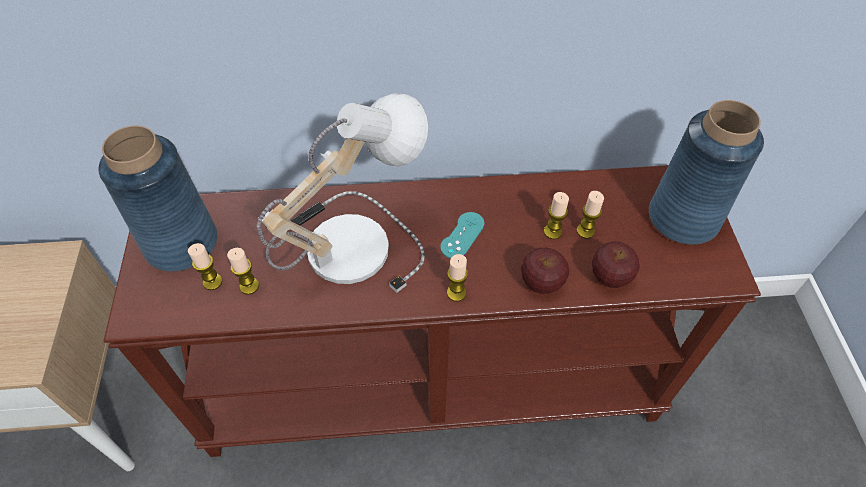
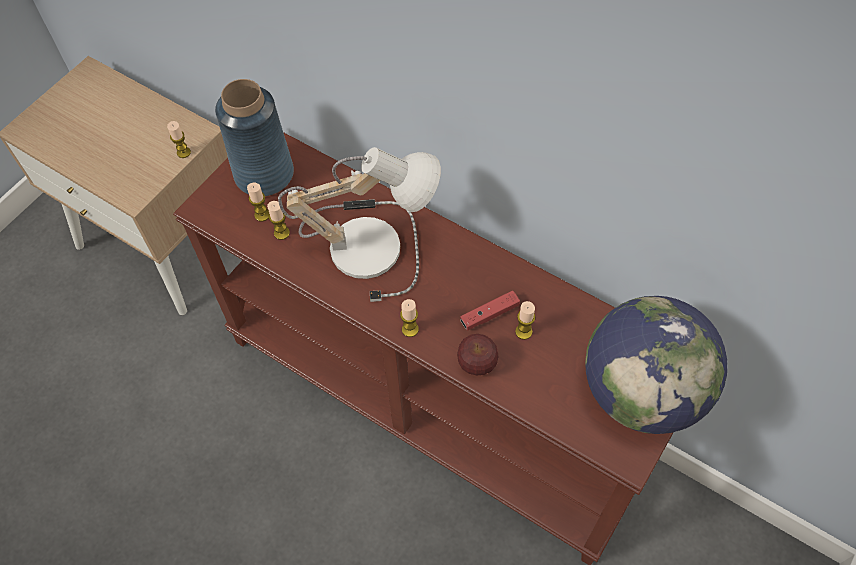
camera: 40 degrees right, 5 degrees up
(462, 235) = (453, 290): turquoise game controller -> none
(511, 235) = (489, 314): none -> red game controller
(585, 231) = (550, 348): candle -> candle (183, 152)
(609, 277) = (532, 394): apple -> none
(683, 218) = (641, 392): blue vase -> globe

